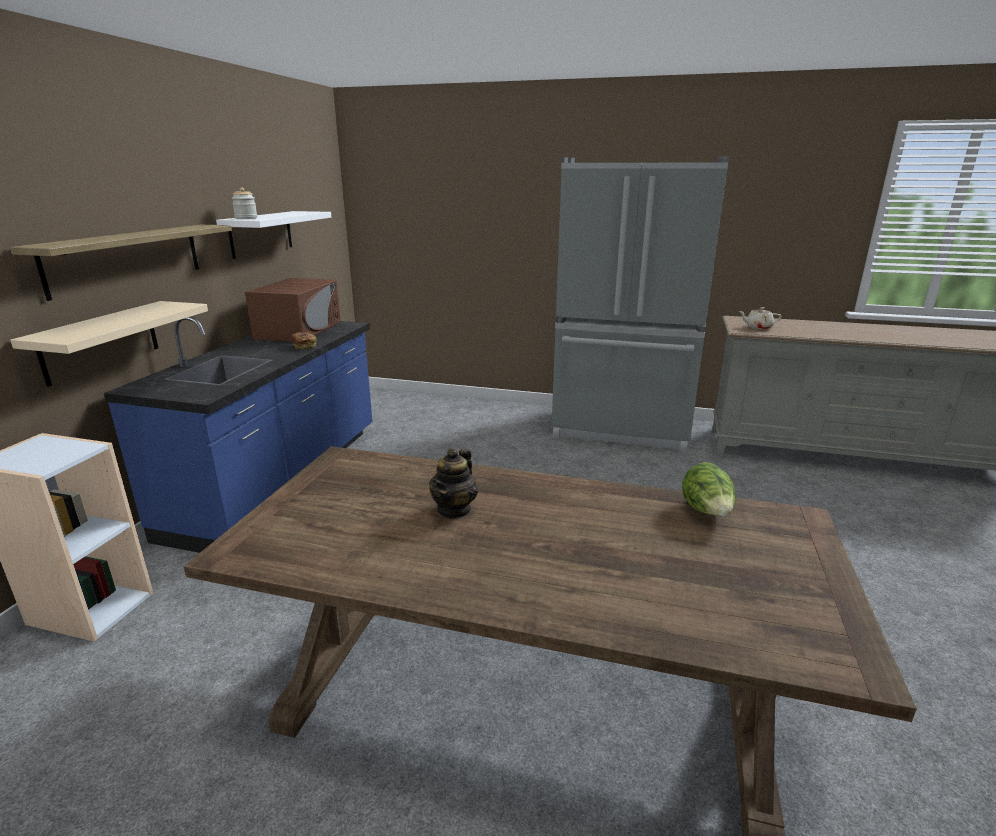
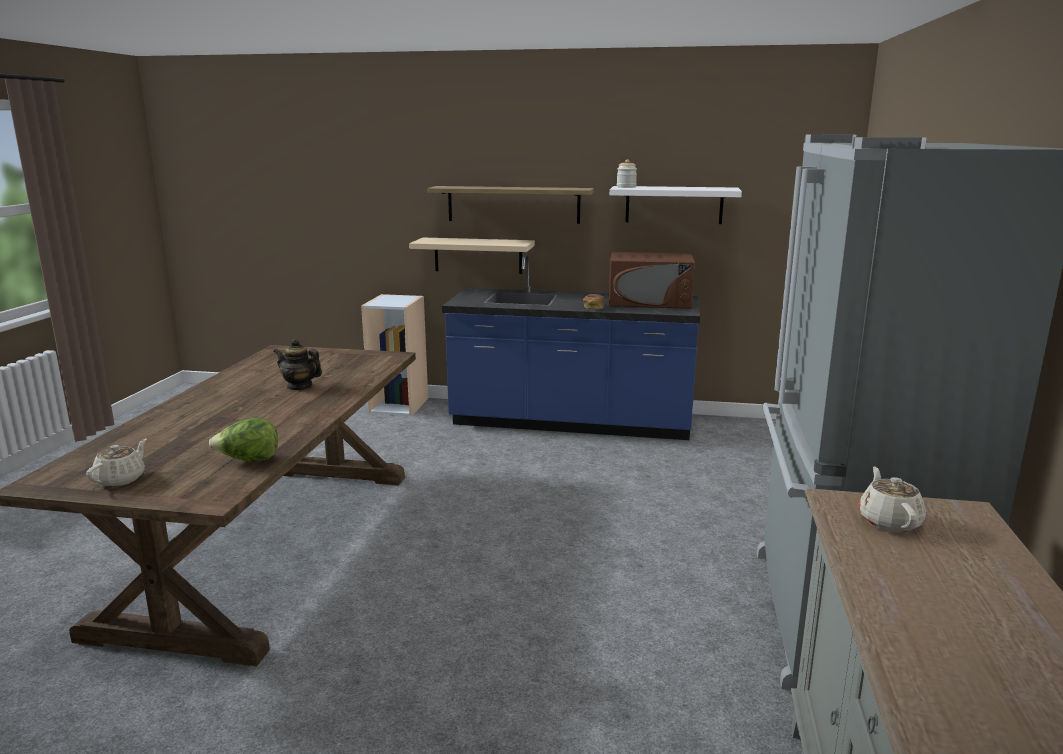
camera: 85 degrees right, 5 degrees down
(798, 589) = (121, 479): none -> beige teapot

